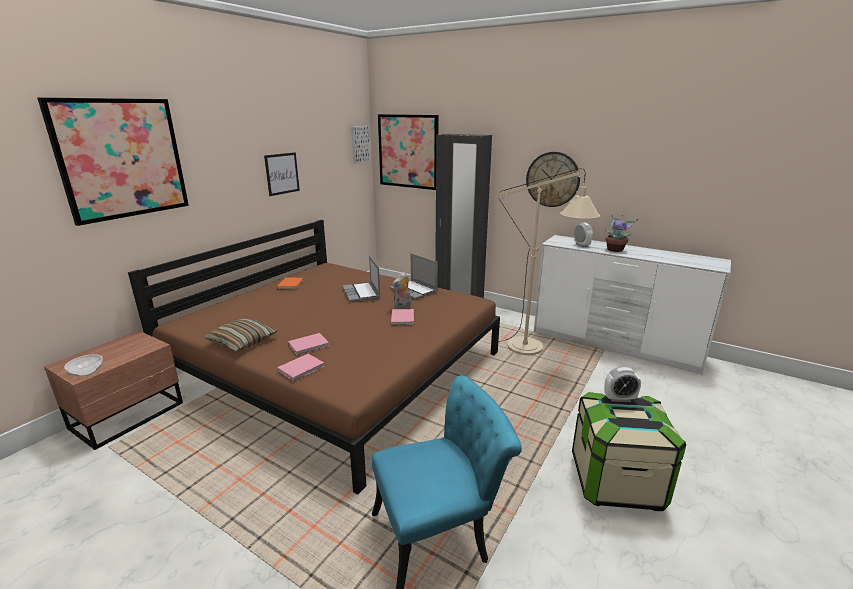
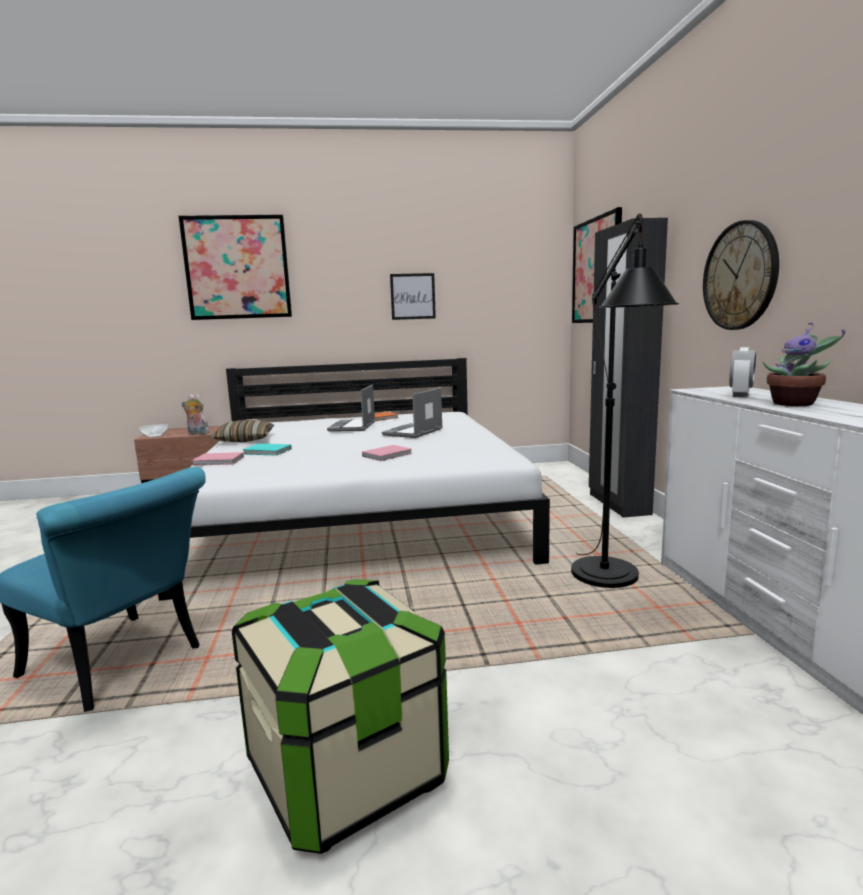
camera: 50 degrees right, 10 degrees down
(310, 345) = (268, 451): pink book -> turquoise book
(338, 368) = (359, 515): brown bed -> white bed
(359, 144) = (546, 269): picture -> none
(402, 307) = (415, 448): plush toy -> plush toy (197, 434)
(414, 290) = (469, 440): laptop -> laptop (353, 427)
(534, 350) = (609, 583): beige floor lamp -> black floor lamp
(619, 399) = (367, 595): alarm clock -> none

